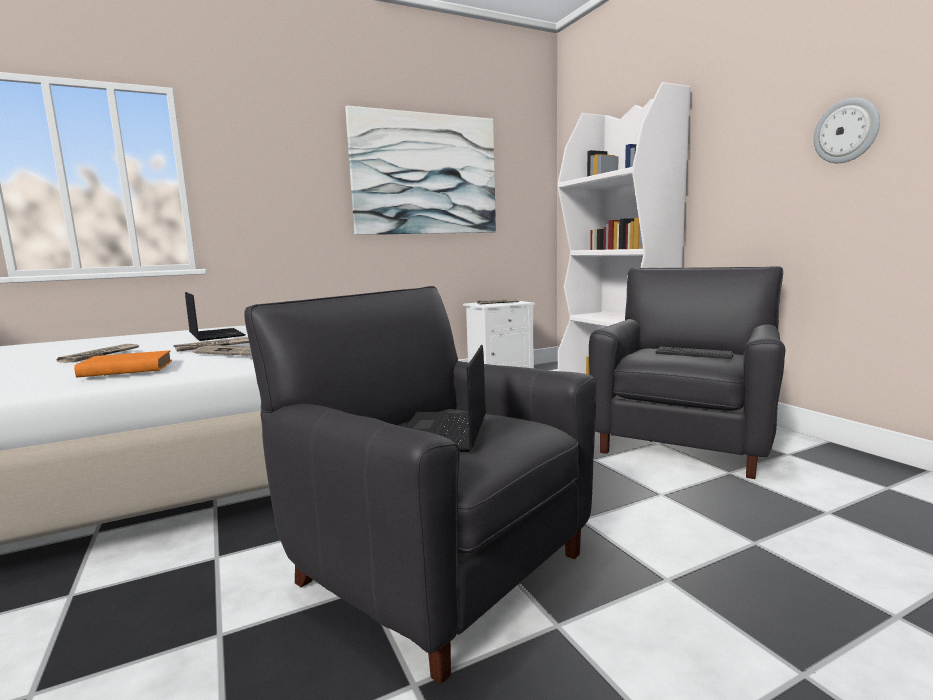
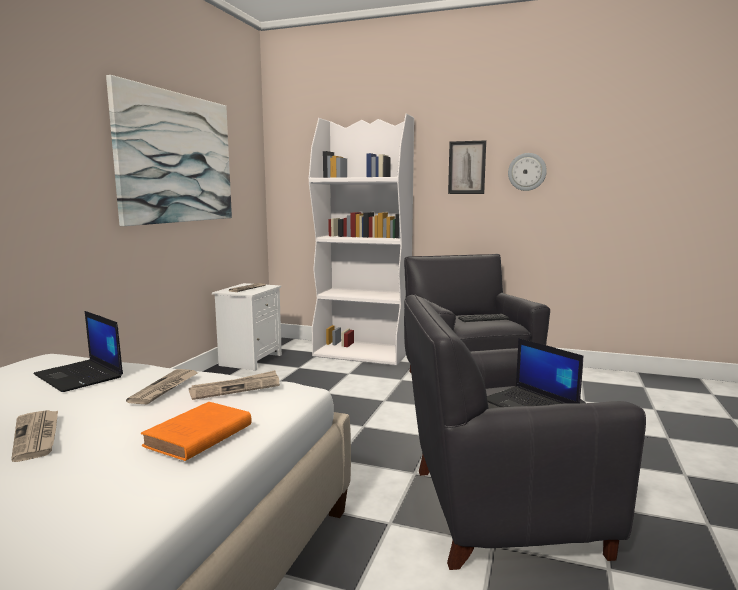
camera: 45 degrees left, 0 degrees up
(215, 335) = (80, 376): laptop -> laptop turned 150 degrees counterclockwise
(755, 142) = (466, 167): none -> picture

